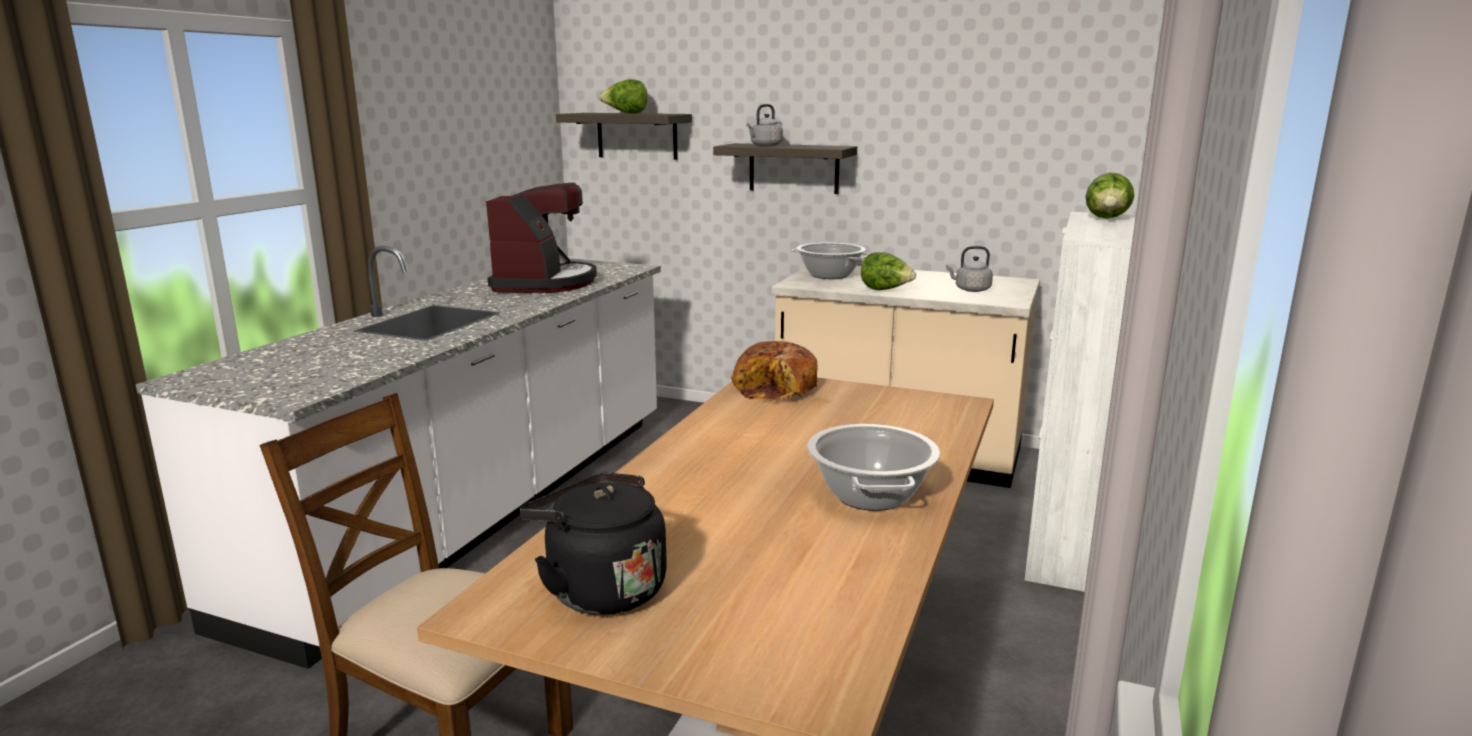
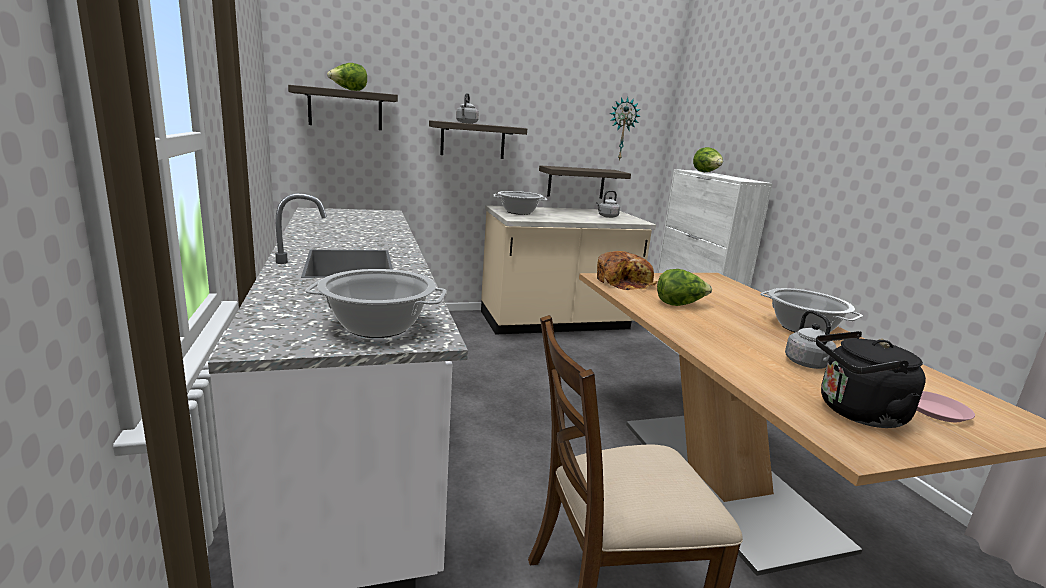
camera: 40 degrees left, 0 degrees up
(289, 380) = (378, 326): none -> cooking pot
(545, 283) = (354, 226): coffee machine -> none
(719, 532) = (808, 364): none -> grey kettle
(721, 627) = (936, 411): none -> pink plate
(885, 290) = (571, 219): lettuce -> lettuce (679, 304)
(961, 230) = (576, 182): none -> shelf
(1045, 139) = (622, 129): none -> wall clock

